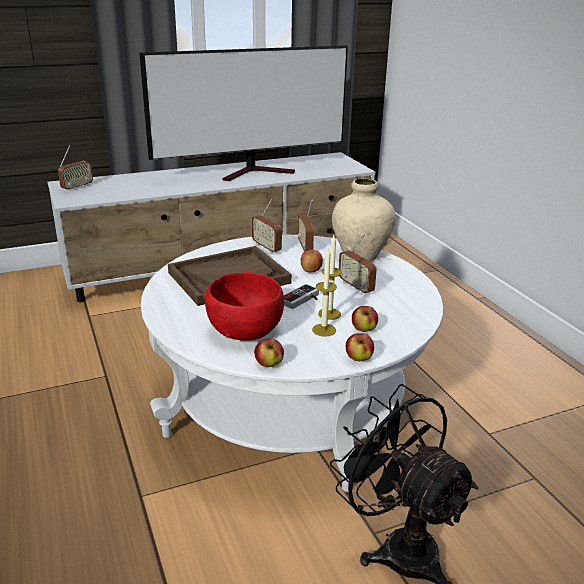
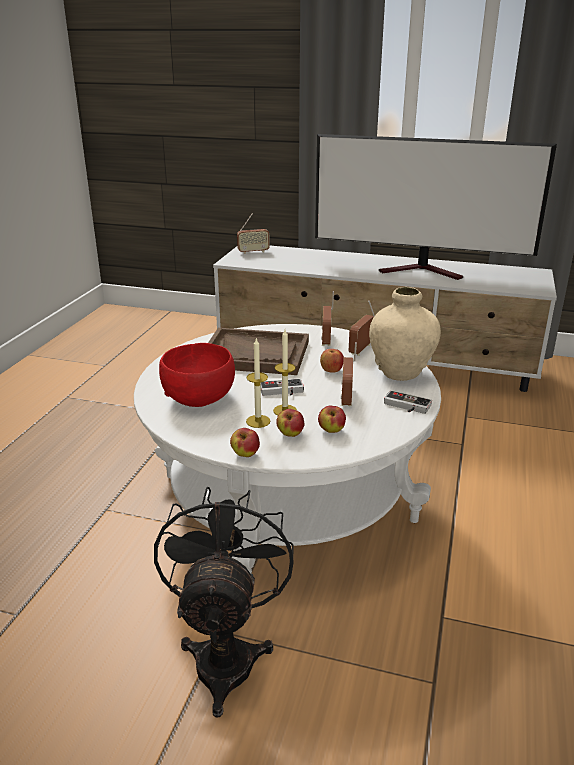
camera: 40 degrees right, 0 degrees up
(269, 364) = (174, 429): apple -> apple (331, 431)
(403, 279) = (406, 406): none -> game controller

